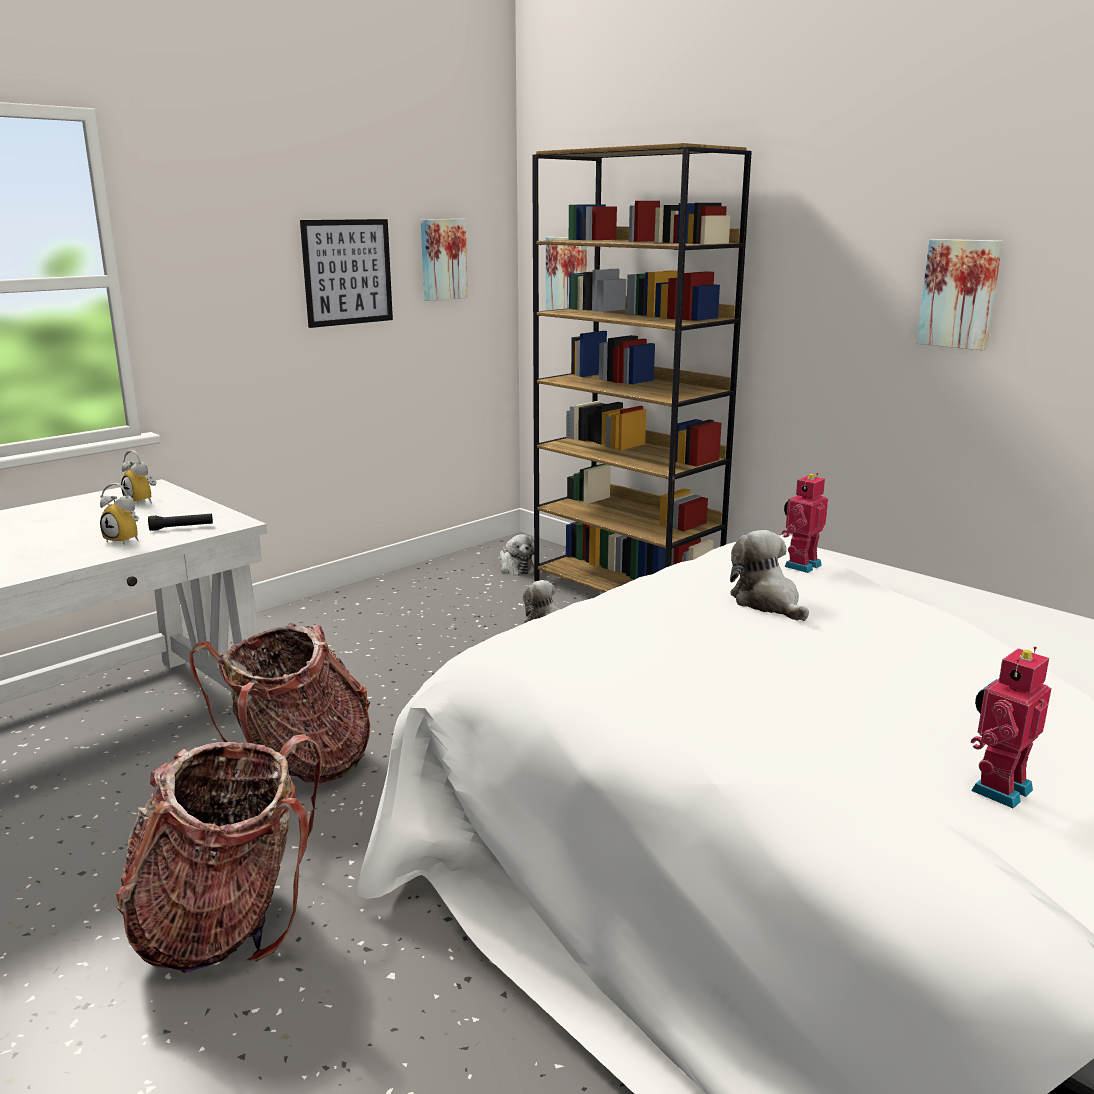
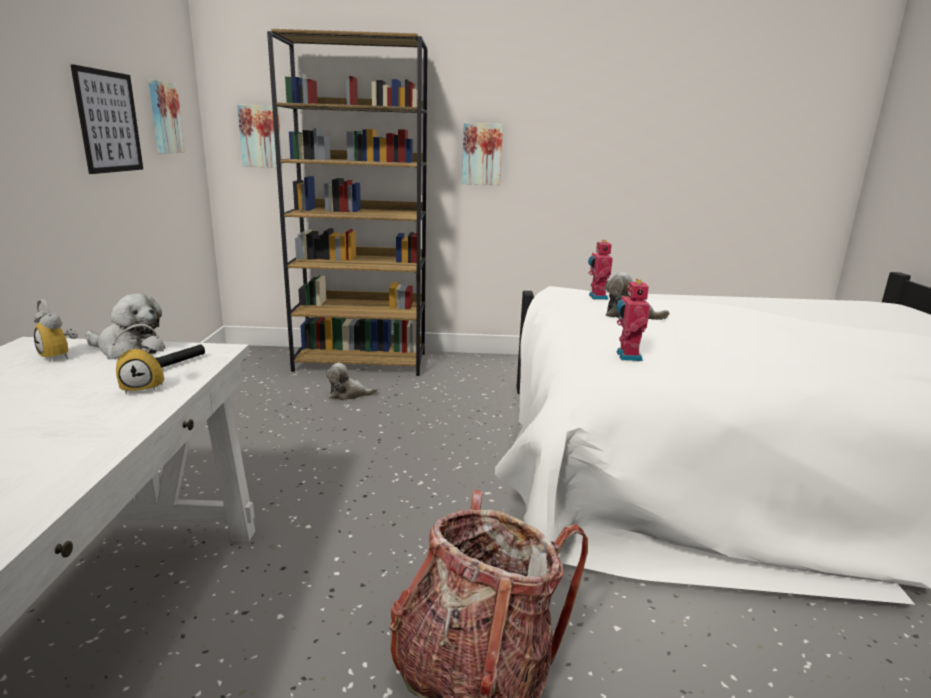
camera: 45 degrees left, 0 degrees up
(144, 501) = (61, 356): alarm clock -> alarm clock turned 45 degrees clockwise
(298, 766) = (334, 548): backpack -> none
(516, 568) = (264, 367): plush toy -> plush toy (128, 350)
(960, 293) = (567, 141): picture -> picture (482, 154)
(997, 788) = (874, 357): toy robot -> toy robot (627, 356)

